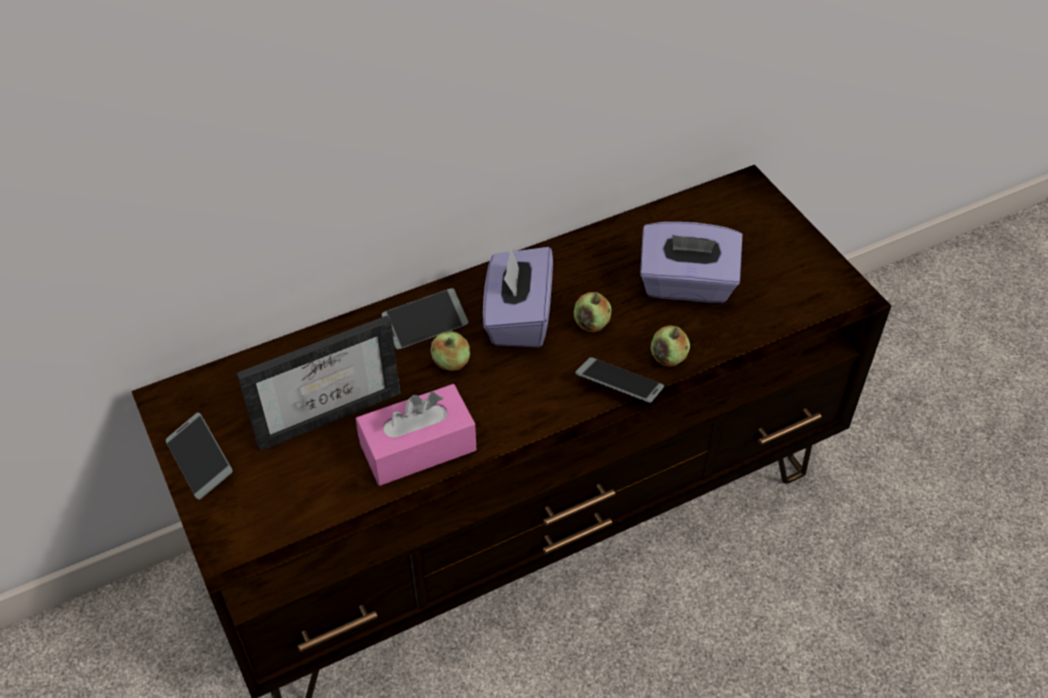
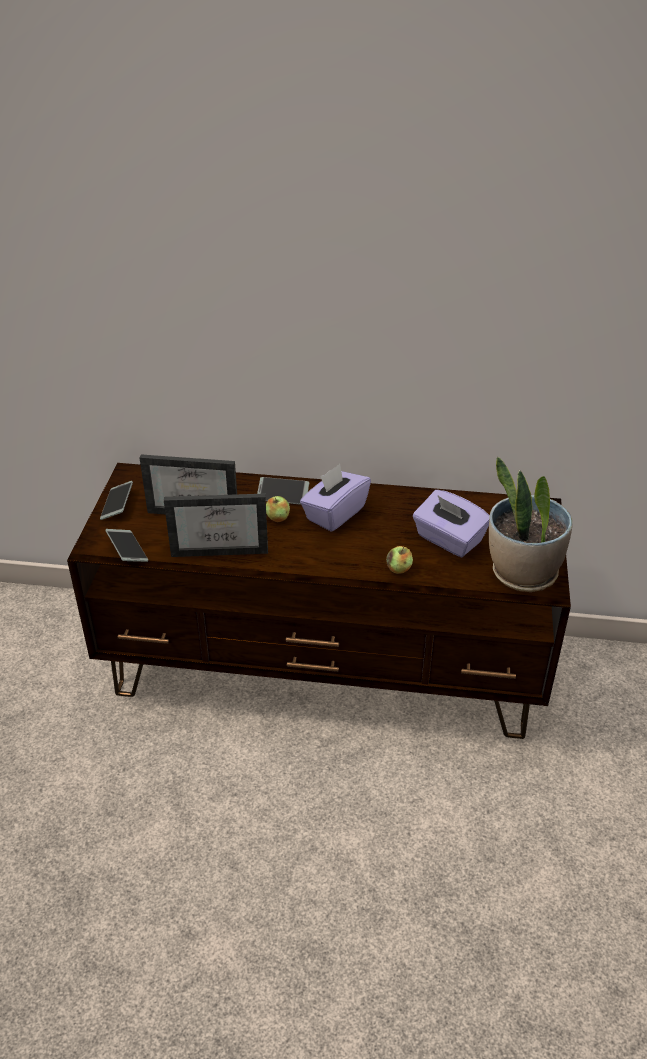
camera: 35 degrees right, 10 degrees down
(418, 447) = (222, 547): pink tissue box -> picture frame
(591, 324) = (372, 534): apple -> none
(619, 385) = (356, 569): phone -> phone (127, 550)
(806, 289) = (522, 573): none -> potted plant

